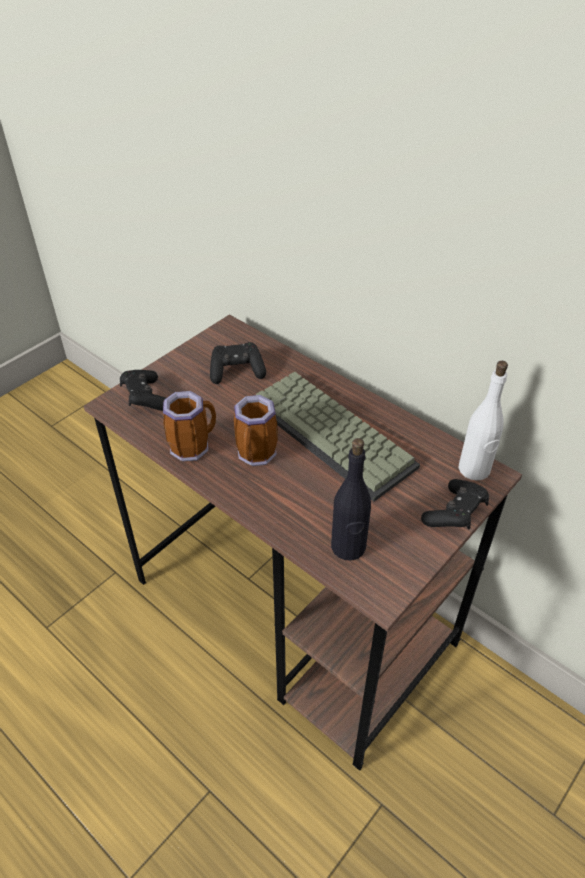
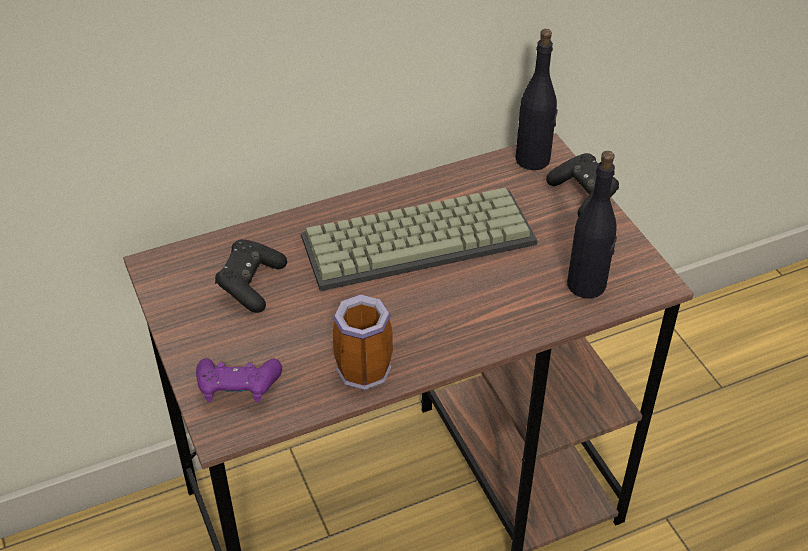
camera: 65 degrees left, 0 degrees up
(146, 399) = (238, 389): black game controller -> purple game controller
(257, 456) = (415, 313): mug -> none
(474, 469) = (533, 159): white bottle -> black bottle

